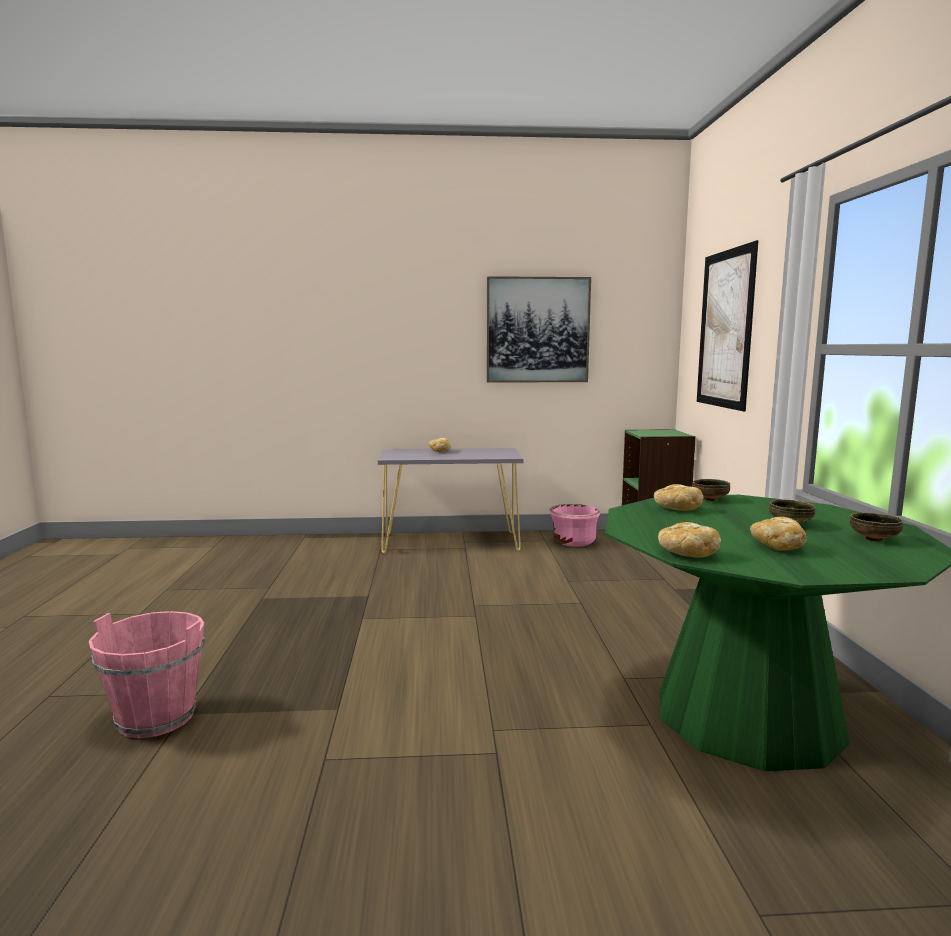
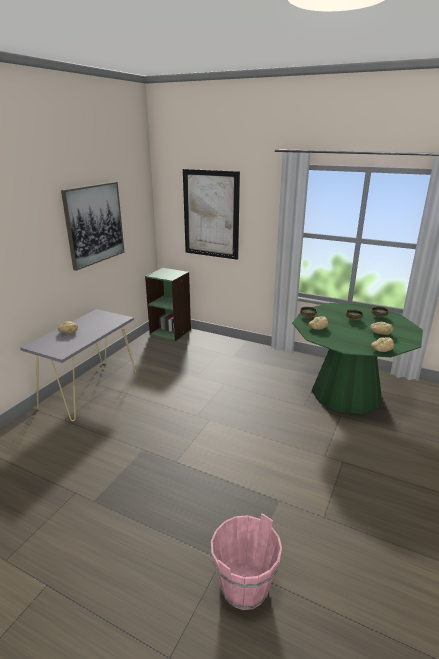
camera: 60 degrees left, 15 degrees up
(573, 542) = (145, 352): pink planter -> none

